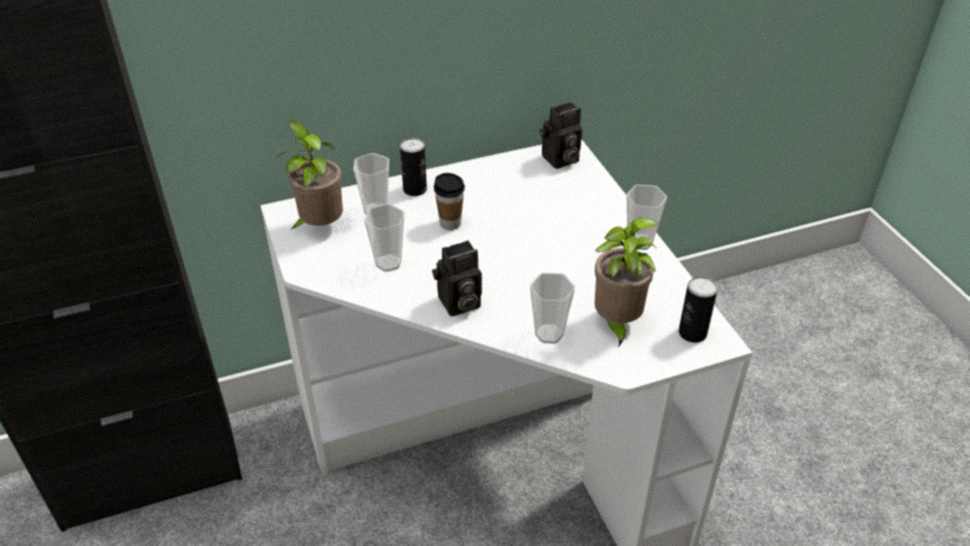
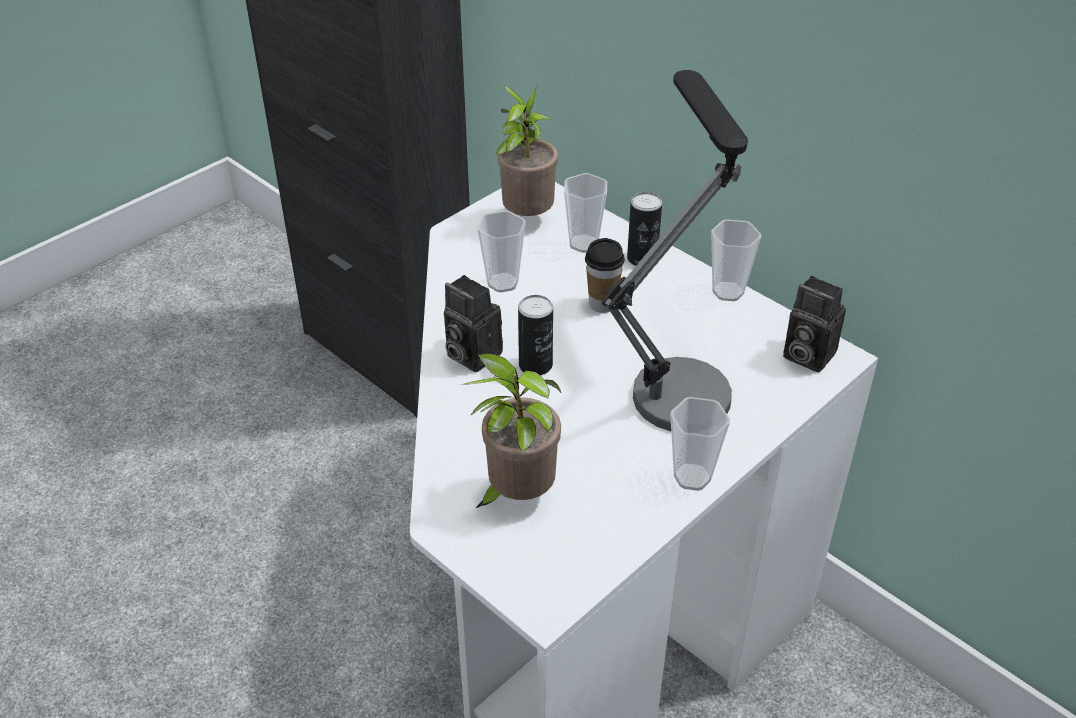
camera: 65 degrees right, 0 degrees up
(546, 216) = (676, 376): none -> table lamp
(549, 334) = (464, 441): cup -> cup (728, 292)
(692, 333) = (544, 574): can -> can (535, 365)

